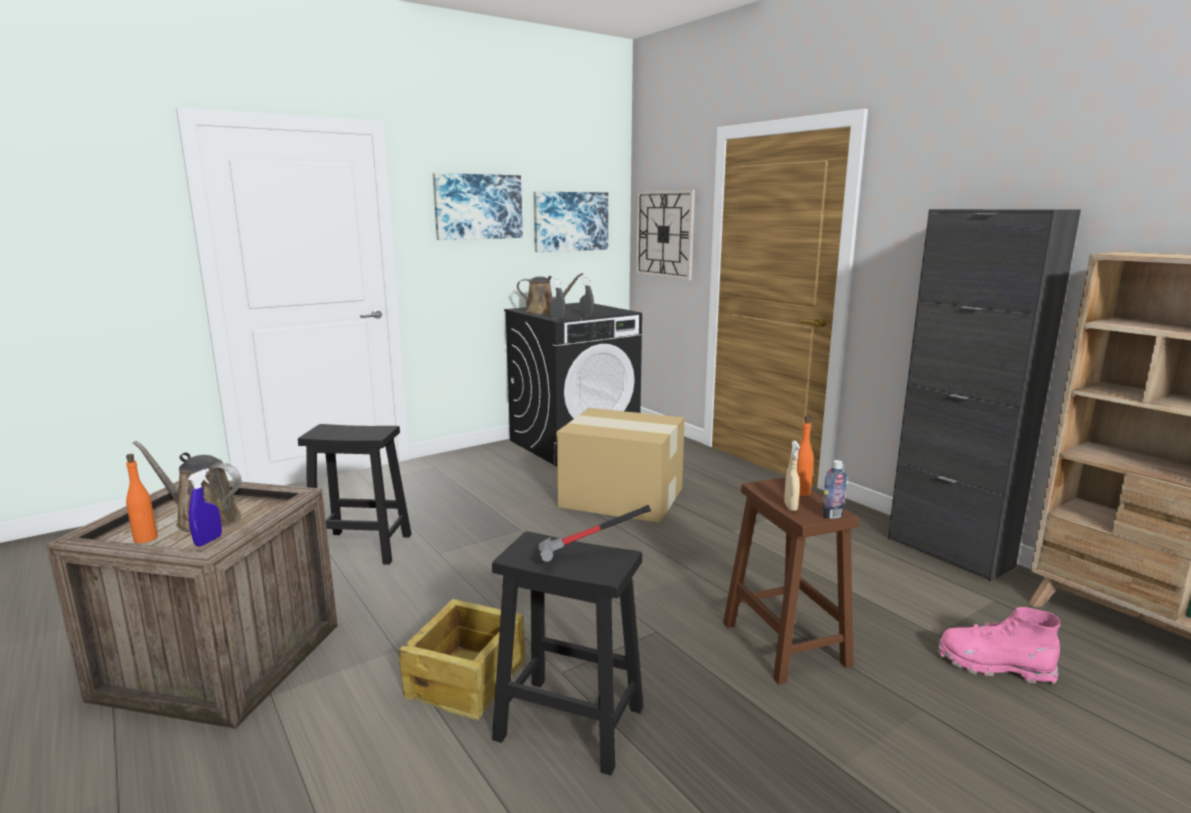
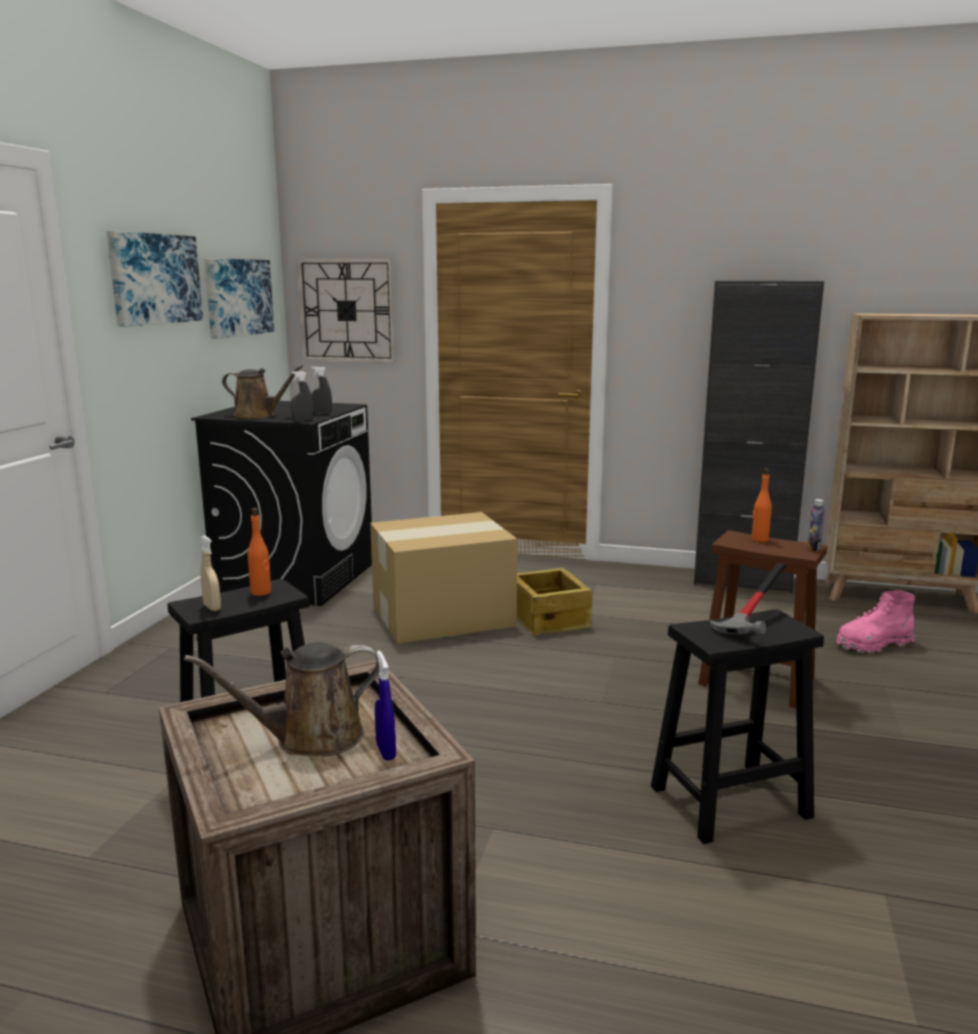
camera: 40 degrees left, 0 degrees up
(145, 539) = (299, 782): orange bottle -> orange bottle (261, 592)
(468, 679) = (600, 814): crate -> crate (549, 618)
(544, 312) = (258, 415): brown watering can -> brown watering can turned 45 degrees clockwise
(790, 507) = (778, 550): beige spray bottle -> beige spray bottle (212, 607)

